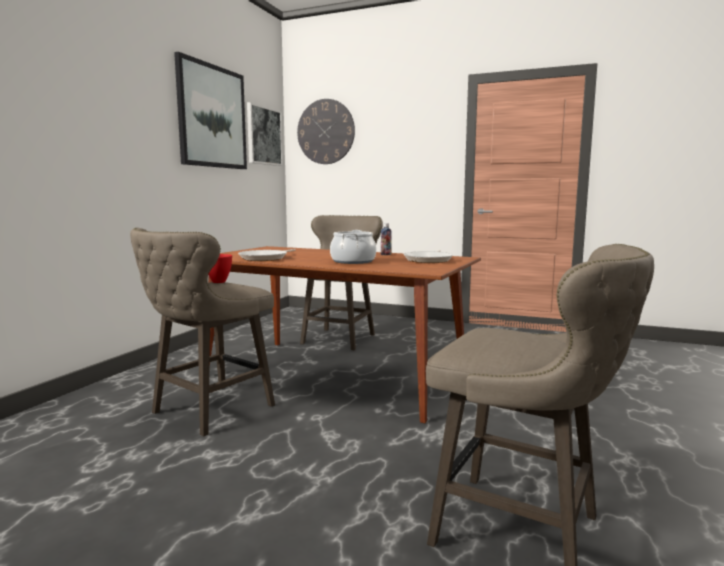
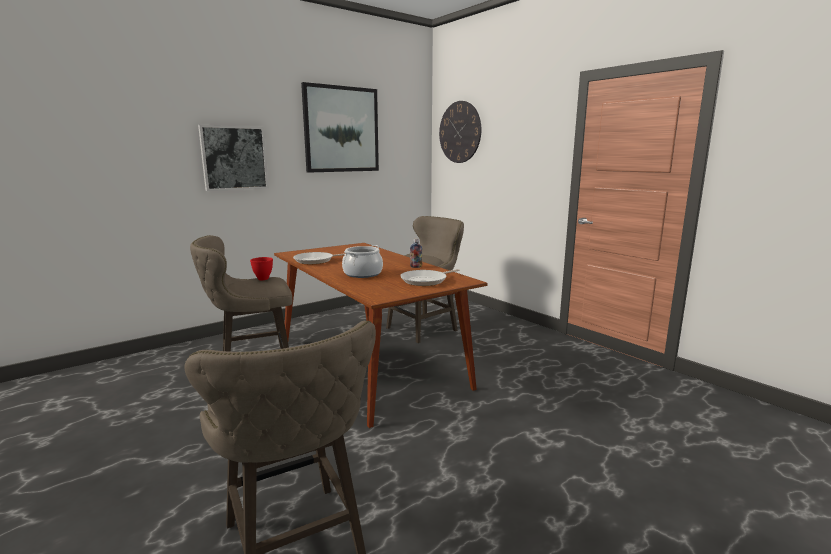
camera: 30 degrees right, 5 degrees up
(264, 136) = (403, 138): picture -> picture (234, 158)

